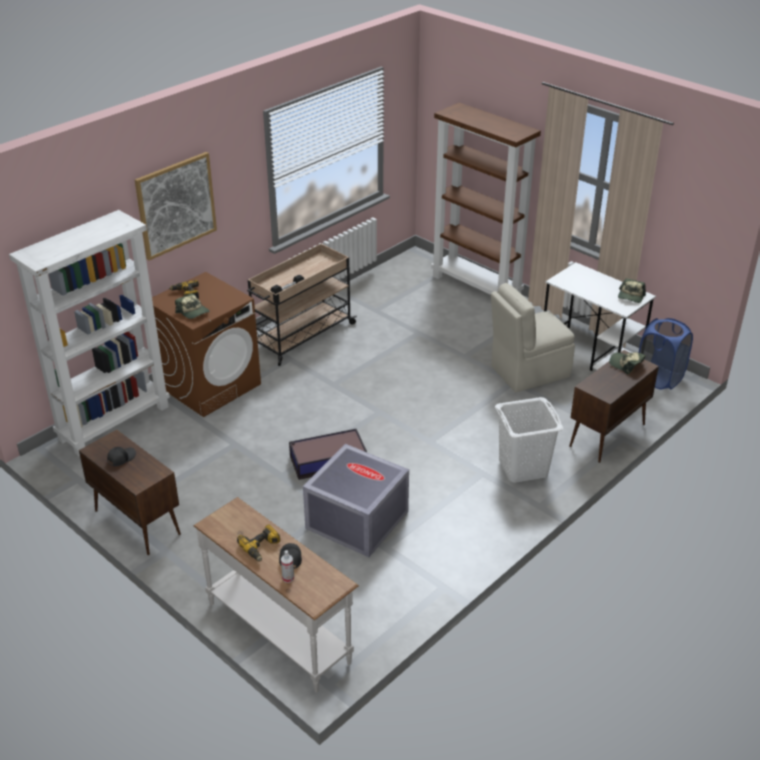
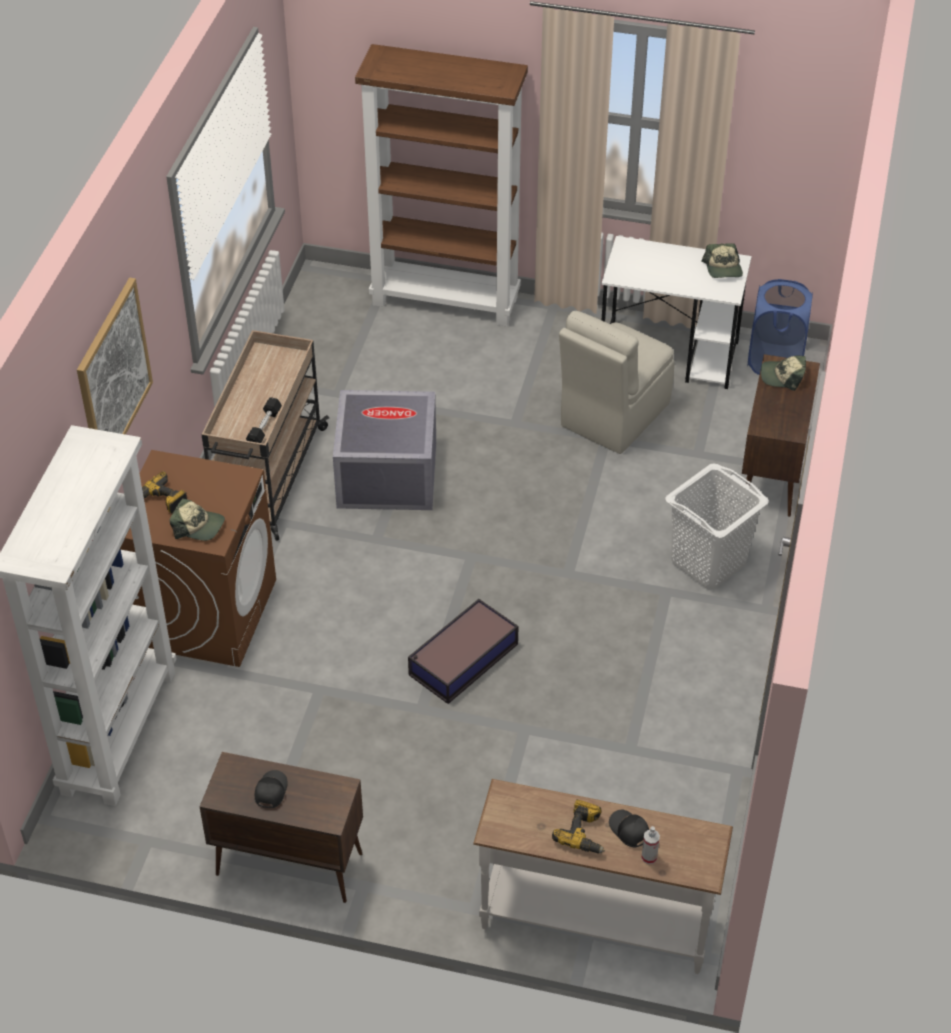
camera: 30 degrees left, 10 degrees up
(355, 520) = (565, 728): grey storage box -> grey storage box (385, 476)

